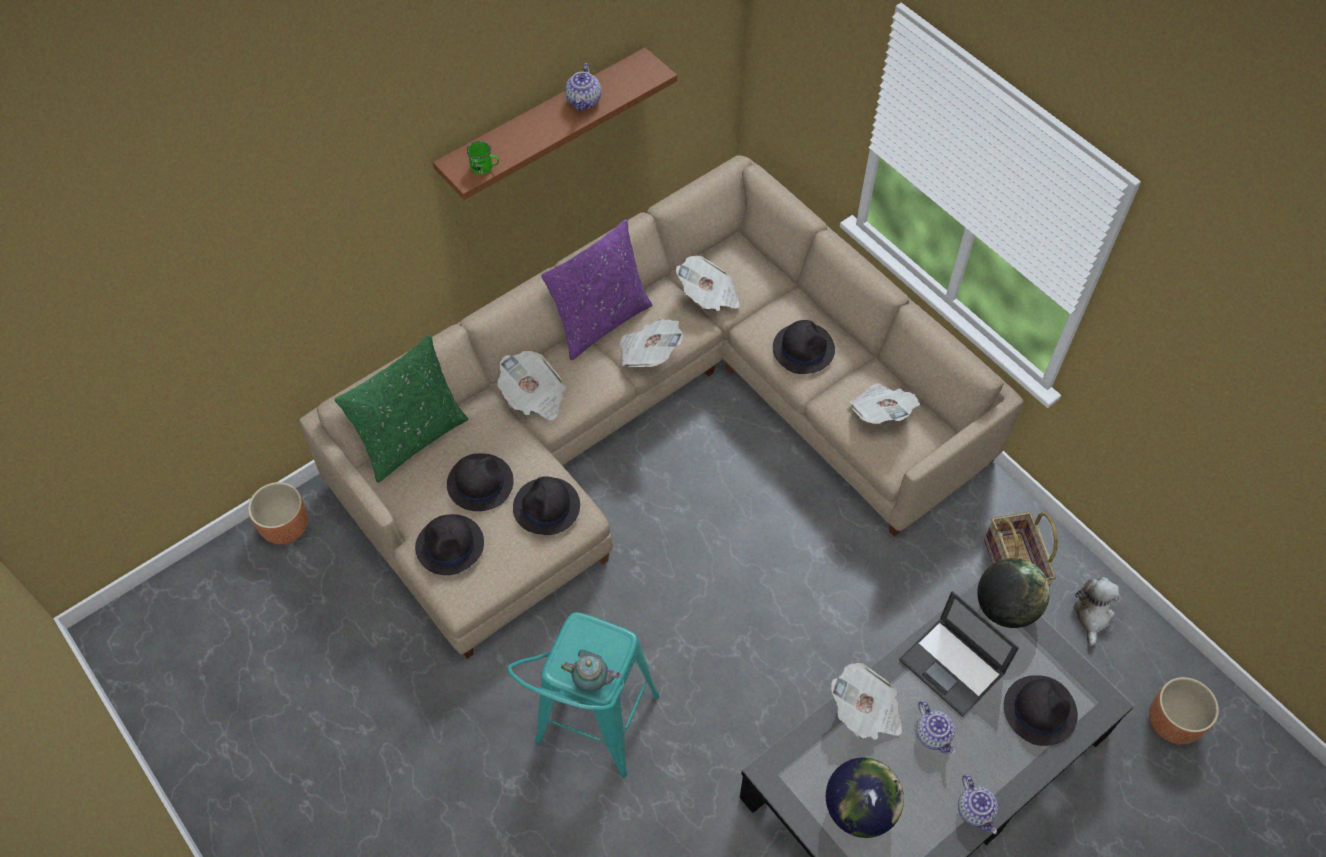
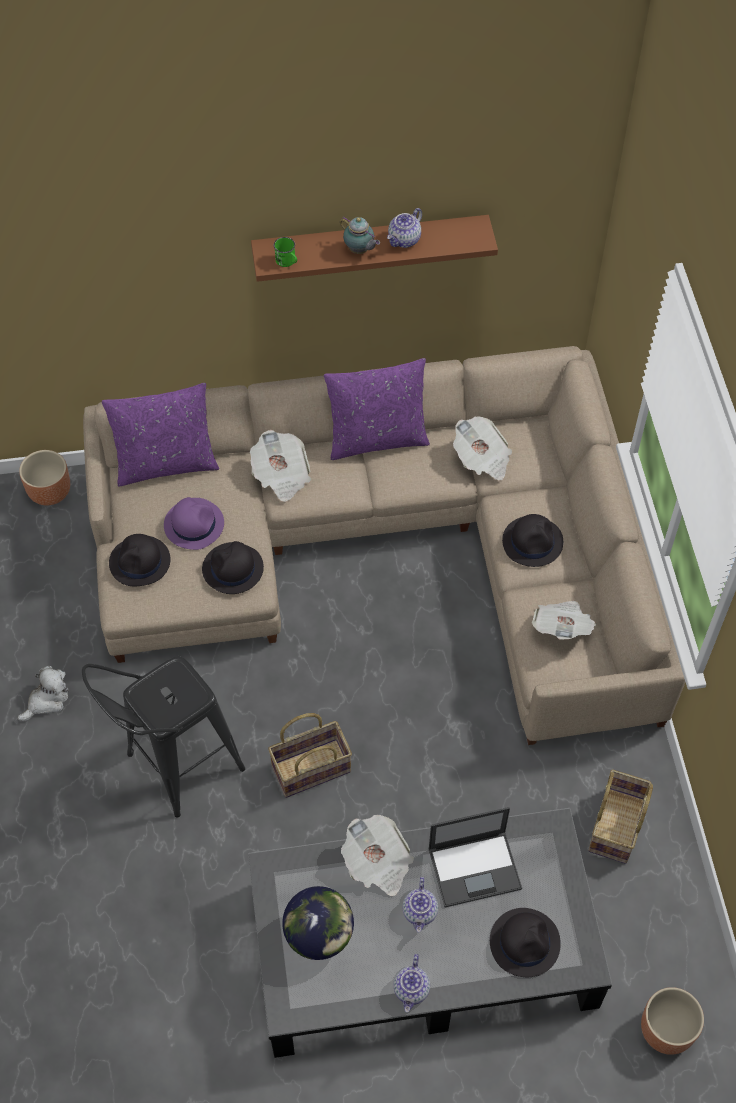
camera: 30 degrees right, 0 degrees up
(412, 438) = (166, 464): green pillow -> purple pillow
(479, 483) = (193, 524): black hat -> purple hat
(591, 731) = (175, 768): turquoise stool -> black stool
(592, 682) = (157, 716): teapot -> teapot (359, 250)
(649, 353) = (398, 484): newspaper -> none
(718, 660) = (311, 767): none -> basket
(953, 667) = (475, 868): laptop -> laptop turned 90 degrees counterclockwise
(1005, 608) = (556, 845): globe -> none
(1092, 615) = (659, 902): plush toy -> plush toy (47, 700)

